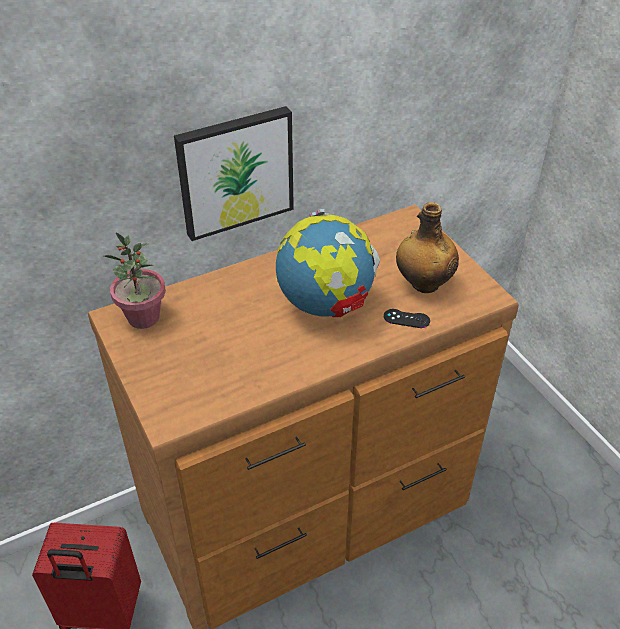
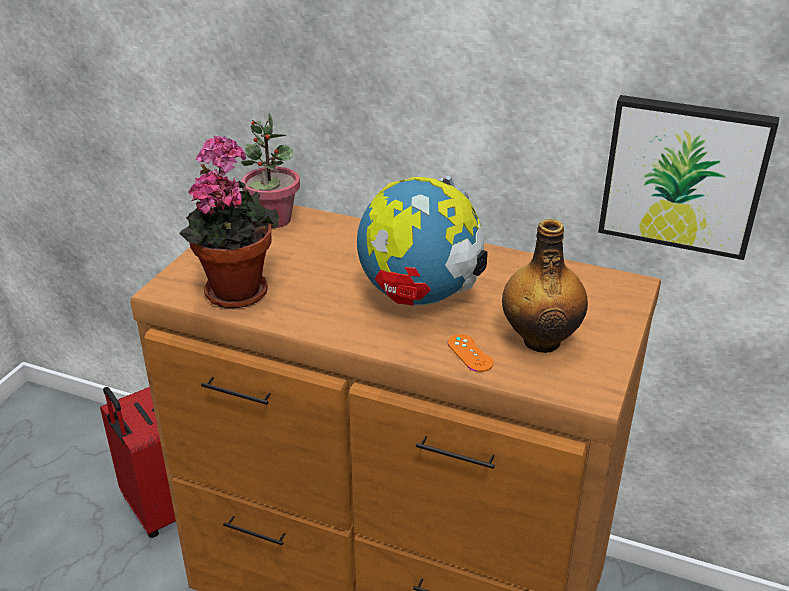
camera: 50 degrees right, 10 degrees down
(213, 385) = (235, 289): none -> potted plant
(235, 171) = (424, 115): picture -> picture (683, 175)
(406, 319) = (470, 353): black game controller -> orange game controller

